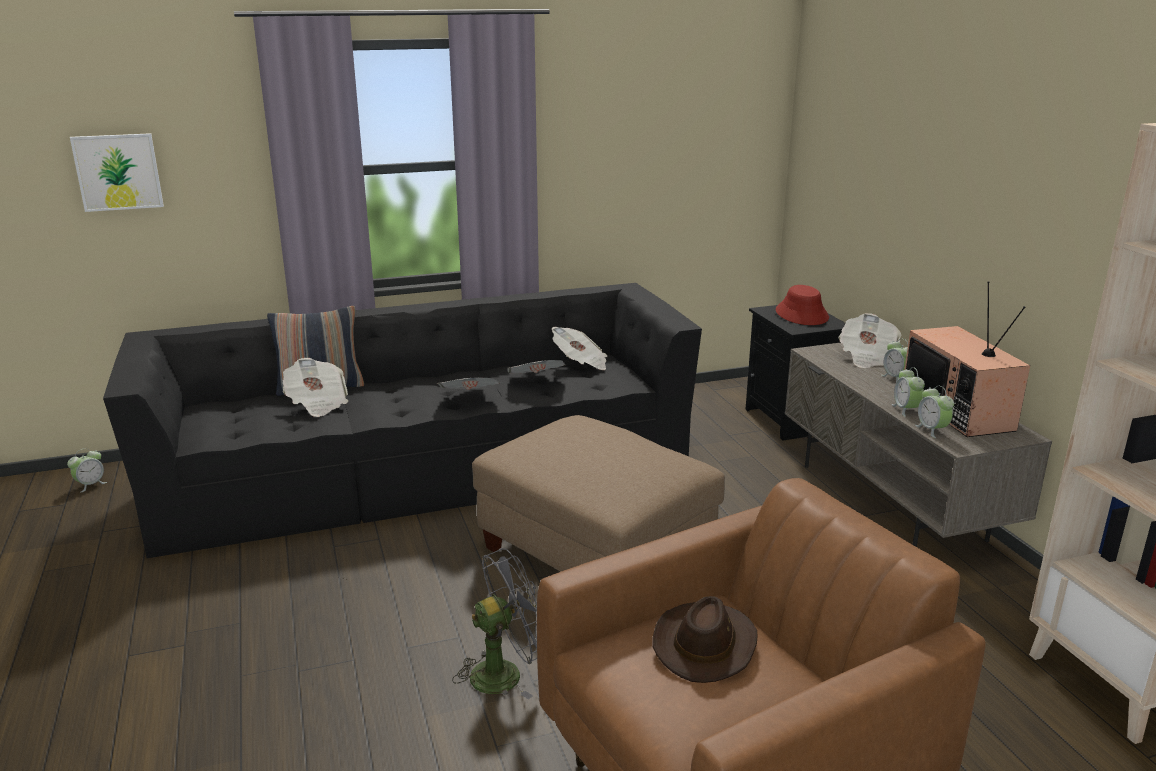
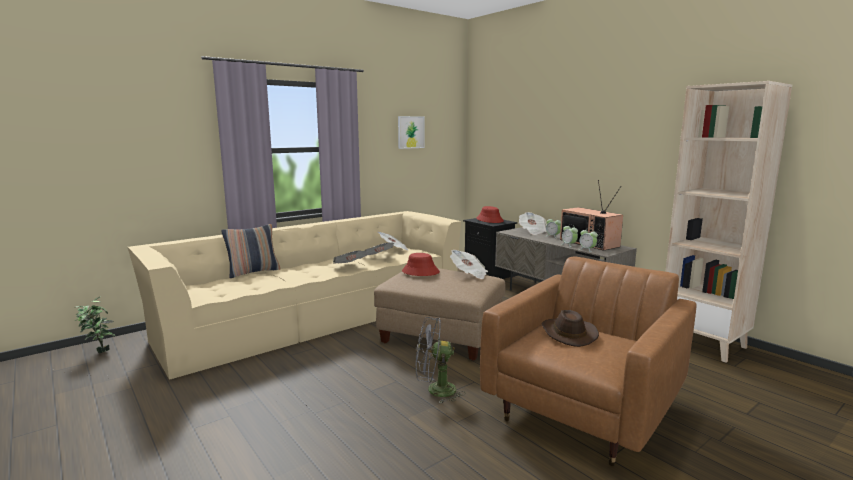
camera: 20 degrees left, 10 degrees down
(90, 485) = (99, 351): alarm clock -> potted plant
(118, 172) = (122, 147): picture -> picture (410, 132)
(317, 403) = (262, 277): newspaper -> newspaper (469, 274)
(424, 469) = (317, 315): black sofa -> beige sofa
(505, 672) = (435, 391): grey fan -> grey fan turned 135 degrees counterclockwise
(571, 434) = (420, 272): none -> red hat

